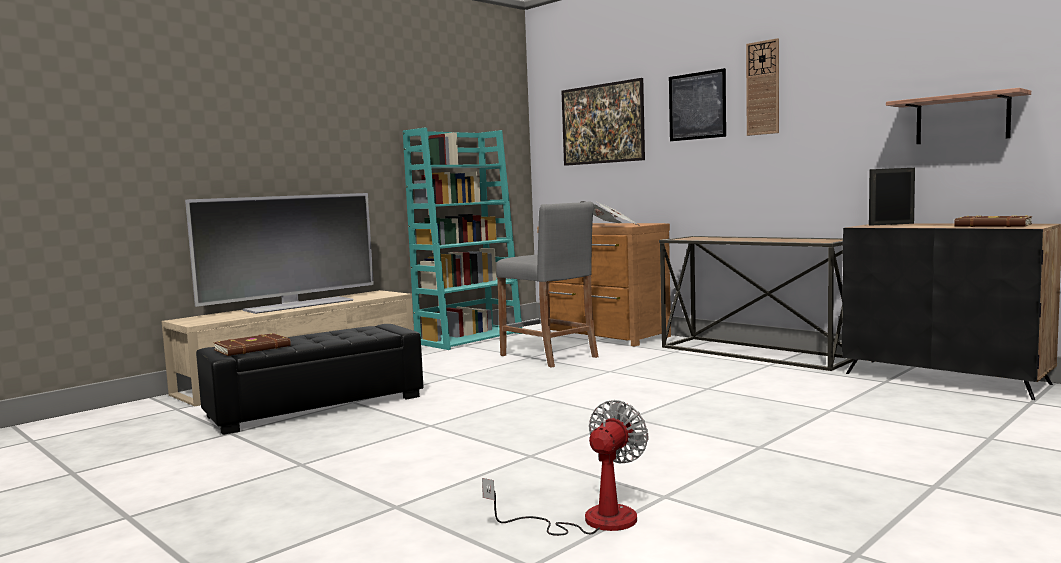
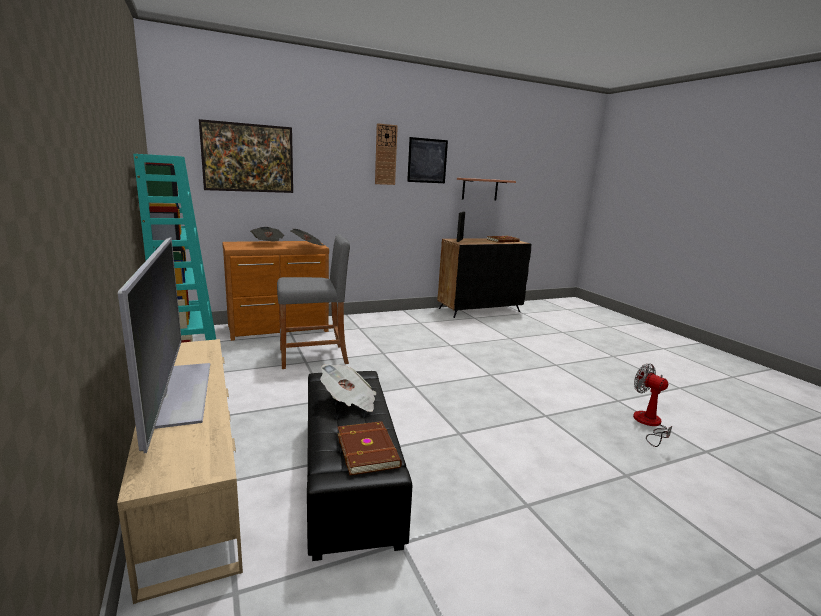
camera: 70 degrees left, 10 degrees up
(336, 335) = (349, 401): none -> newspaper
(697, 106) = (338, 158): picture -> picture (427, 160)
(755, 352) = (390, 317): console table -> none

